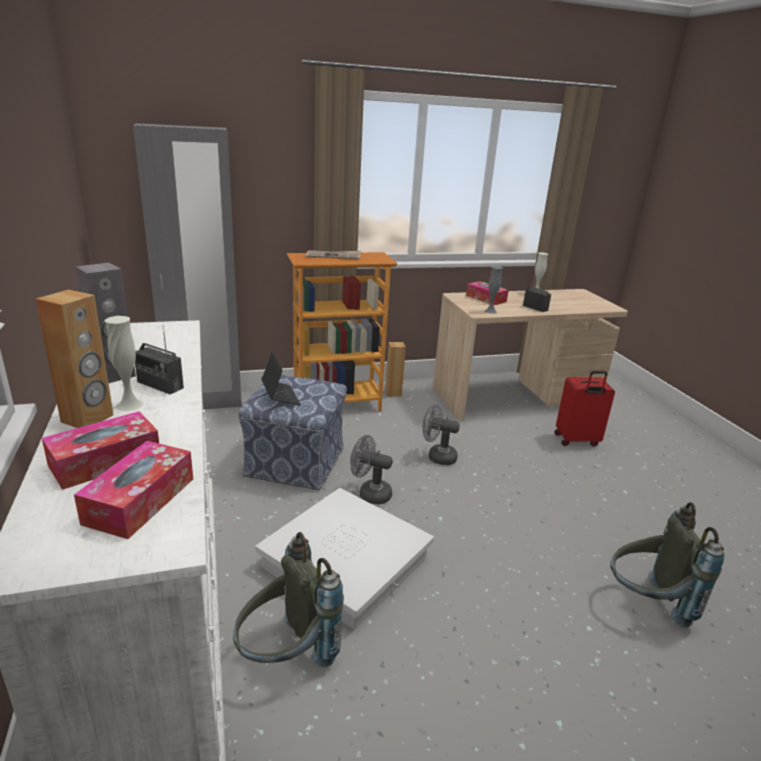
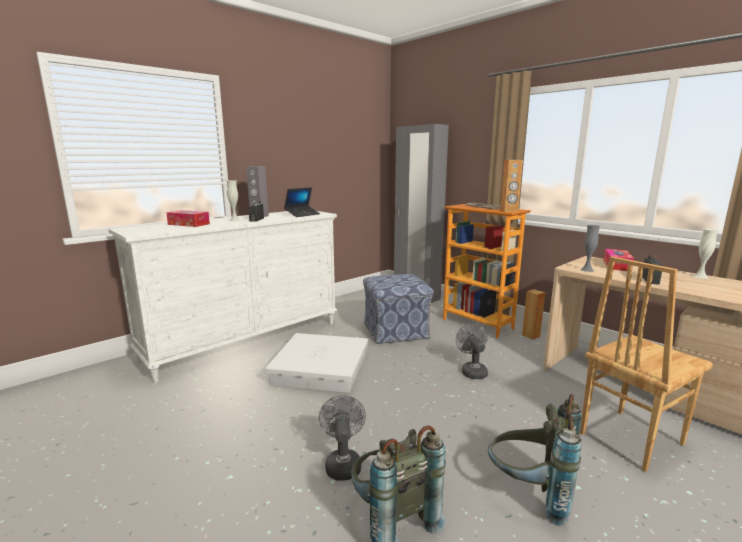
camera: 65 degrees right, 10 degrees down
(88, 419) = (219, 219): brown speaker -> brown speaker (509, 210)
(140, 500) = (163, 229): tissue box -> none
(280, 397) = (385, 278): laptop -> laptop (302, 214)
(286, 657) = (241, 372): grey backpack -> grey backpack (529, 494)
(370, 493) = (394, 359): grey fan -> grey fan (343, 463)
(576, 440) = (629, 438): red suitcase -> brown chair

